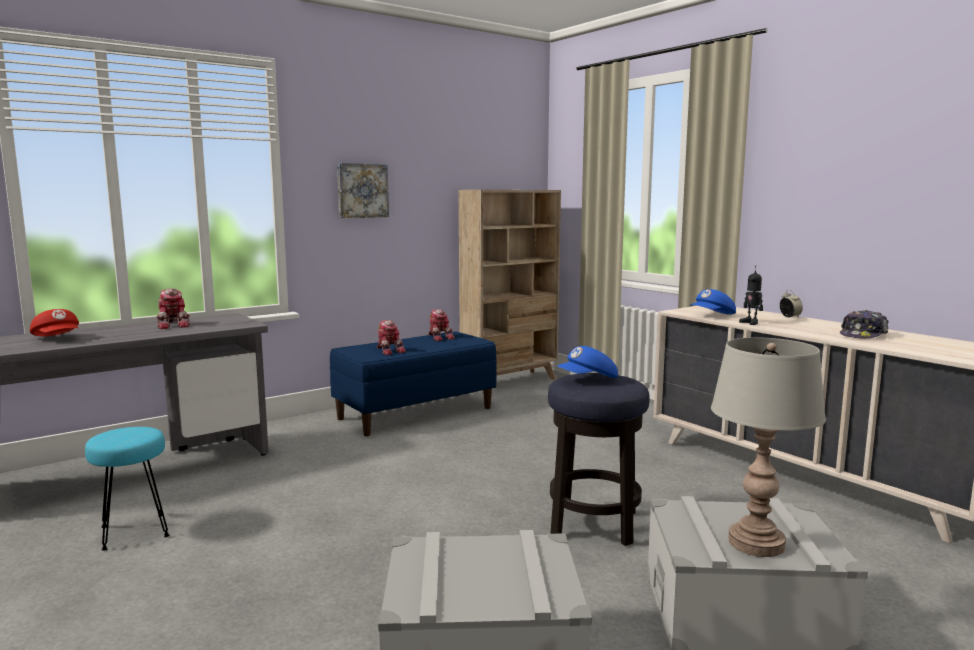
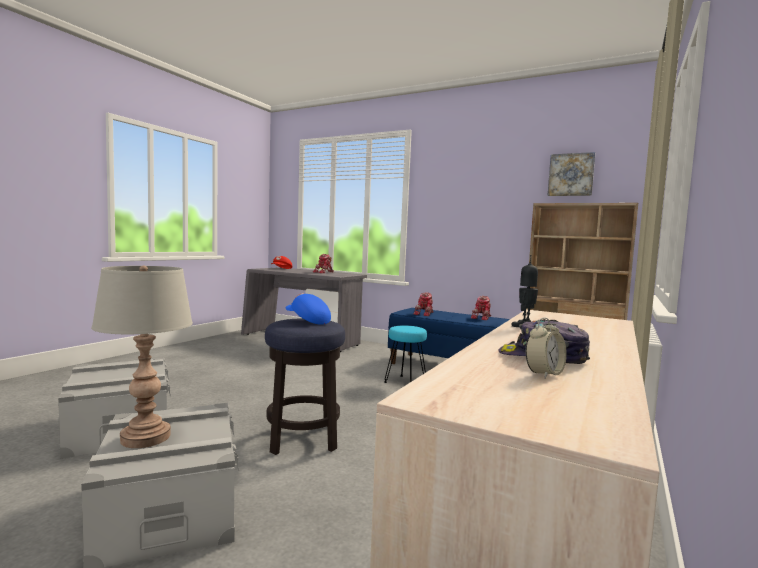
camera: 65 degrees right, 5 degrees down
(134, 532) = (240, 351): turquoise stool -> turquoise stool (405, 382)
(362, 190) = (458, 207): picture -> picture (571, 175)
(712, 316) = (538, 318): blue cap -> none
(790, 317) = (611, 338): alarm clock -> alarm clock (544, 374)

